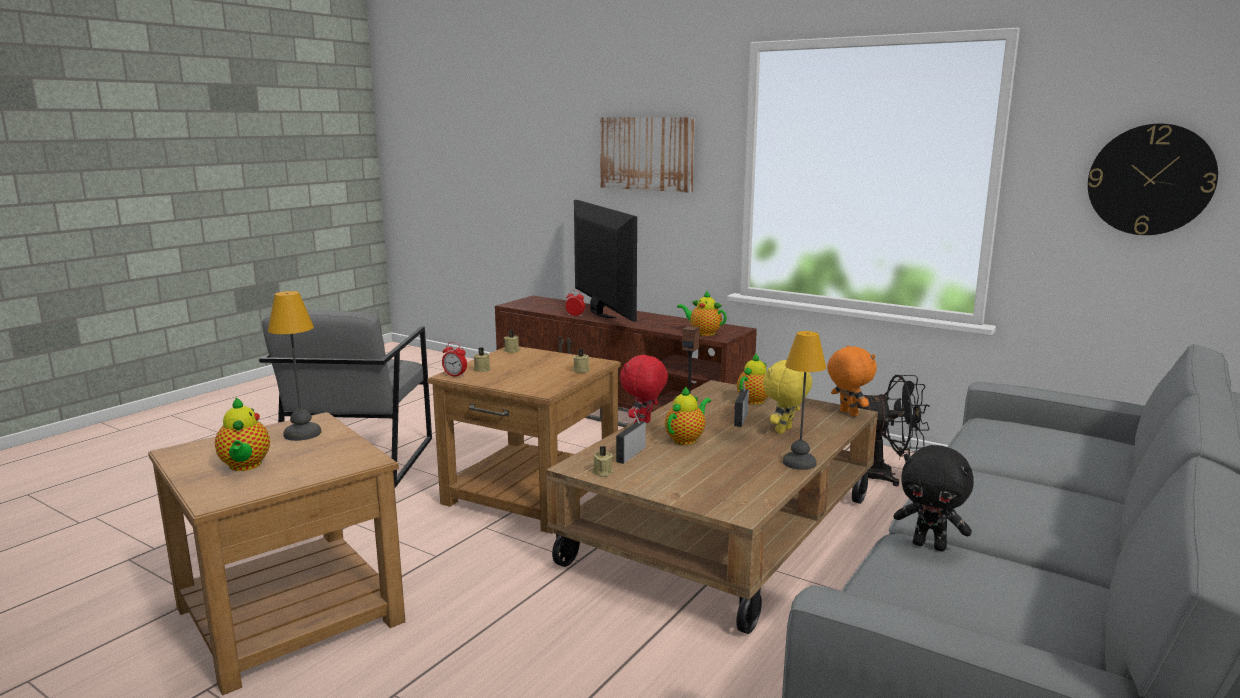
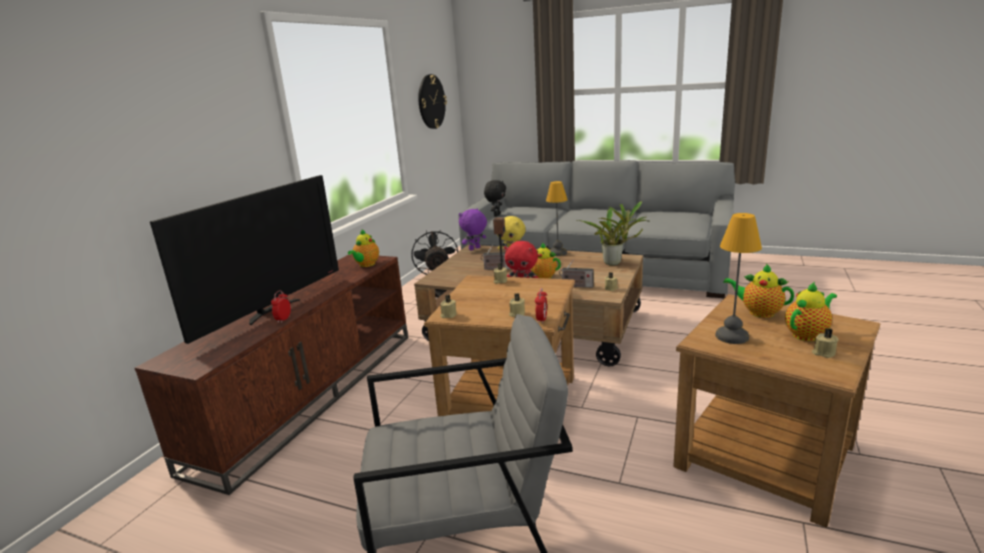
camera: 100 degrees left, 5 degrees up
(207, 460) = (823, 353): none -> beige candle
(599, 312) = (271, 310): television -> television turned 150 degrees clockwise
(647, 153) = (194, 132): picture -> none
(717, 496) = (615, 263): none -> potted plant
(755, 400) = (459, 268): teapot -> teapot (758, 312)
(847, 413) = (474, 249): orange plush toy -> purple plush toy
(930, 545) = (642, 224): black plush toy -> black plush toy (496, 215)

